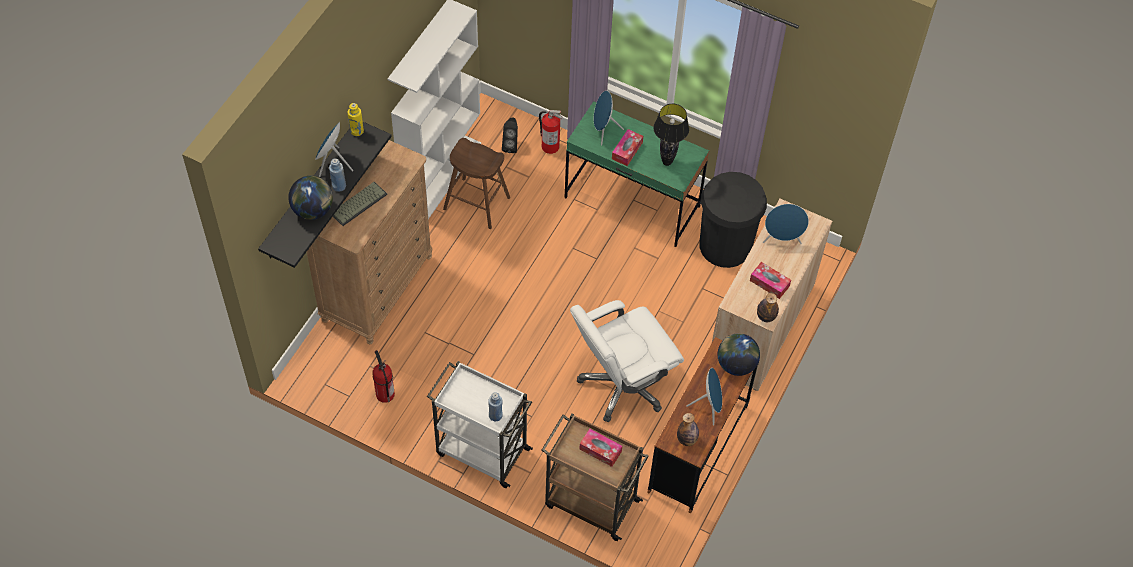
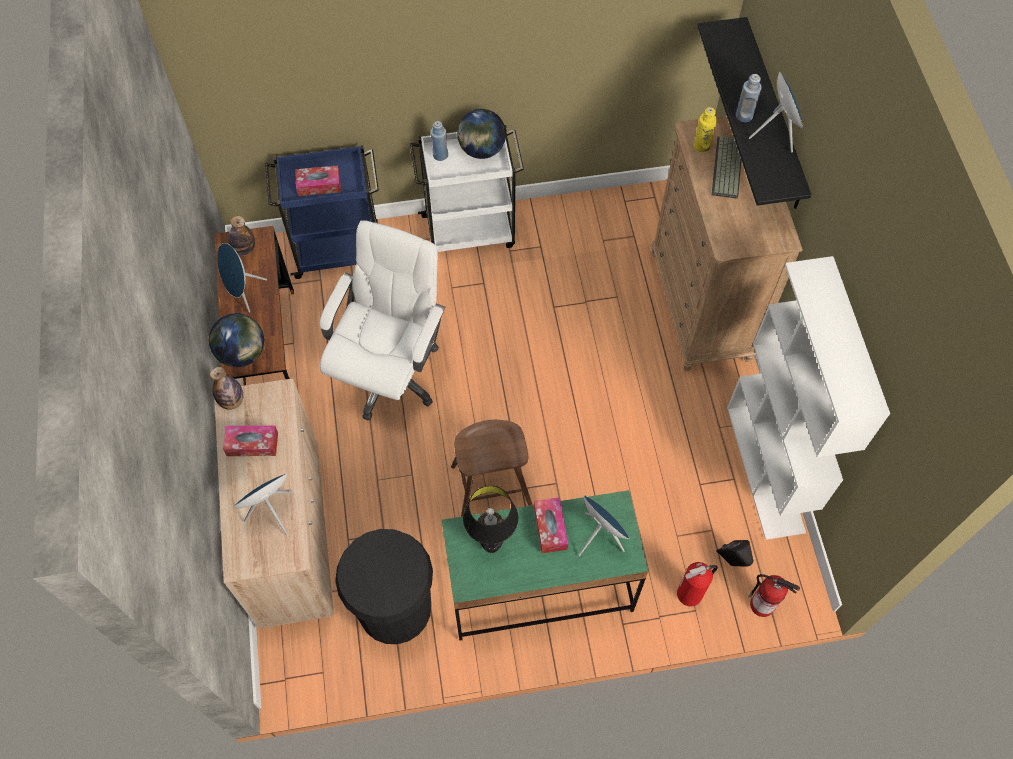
camera: 145 degrees right, 5 degrees up
(313, 210) = (740, 78): globe -> globe (481, 149)
(357, 131) = (794, 181): yellow bottle -> yellow bottle (701, 145)
(384, 394) = (597, 222): fire extinguisher -> fire extinguisher (763, 605)
(477, 203) = (698, 462): brown stool -> brown stool (491, 485)
(590, 502) = (339, 250): brown cart -> blue cart

